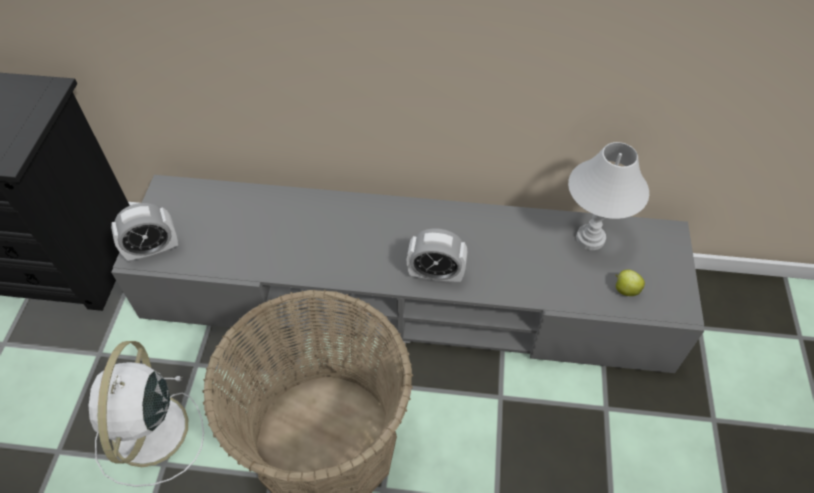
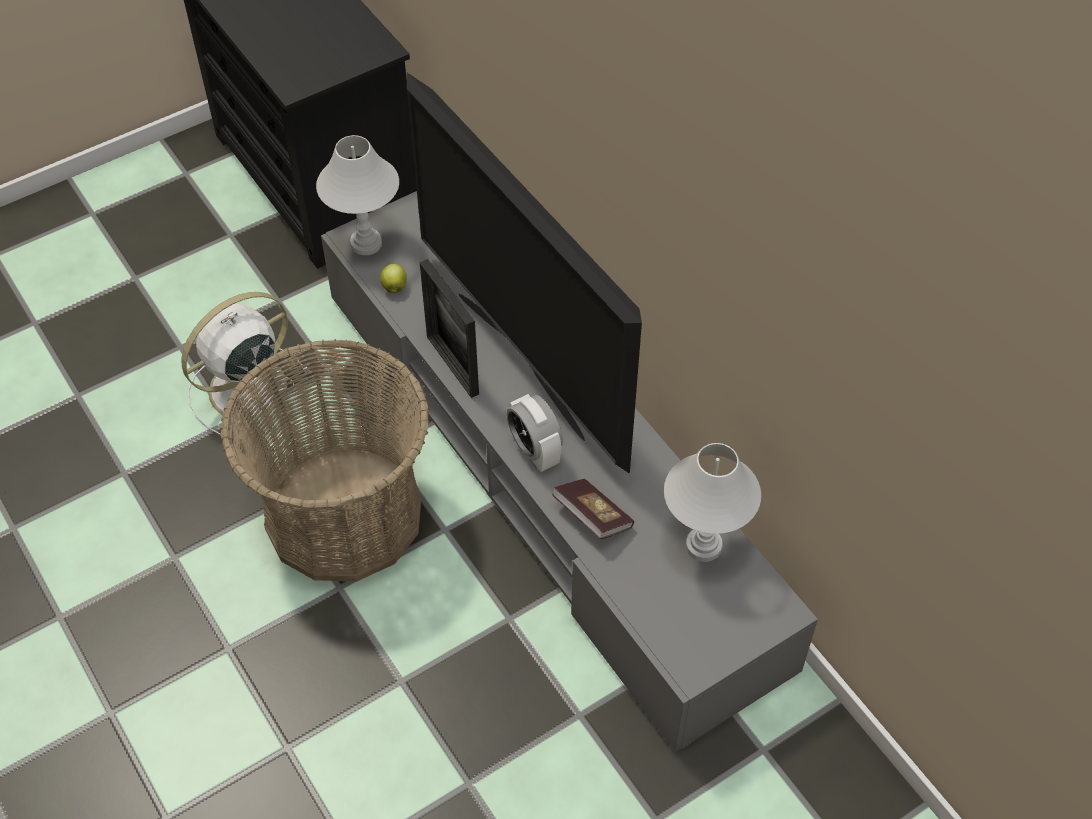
camera: 50 degrees right, 0 degrees up
(153, 250) = (365, 243): alarm clock -> white table lamp
(316, 272) = (452, 365): none -> picture frame
(357, 233) = (522, 363): none -> television
(518, 280) = (592, 517): none -> book
(625, 289) = (667, 610): apple -> apple (394, 286)

